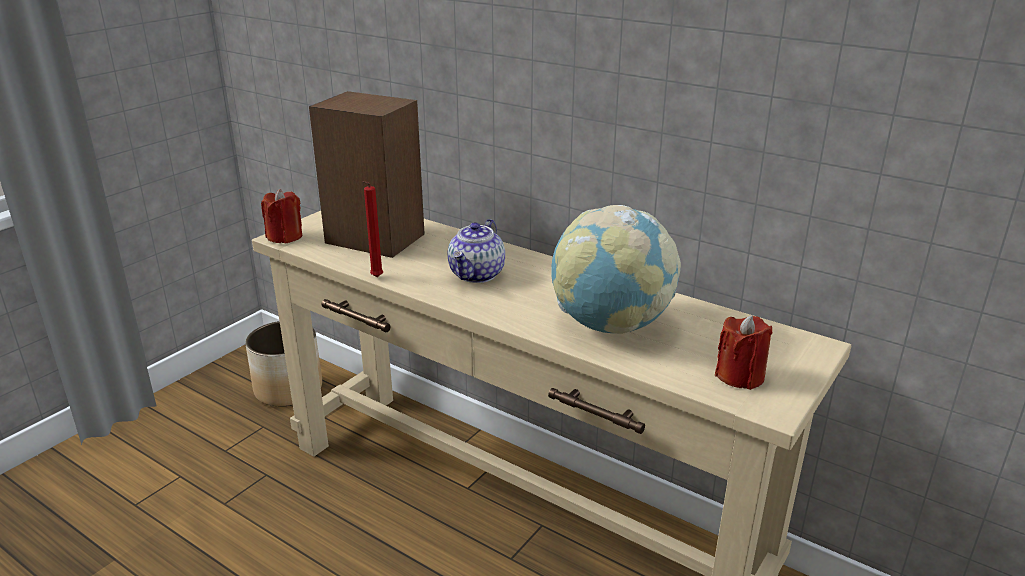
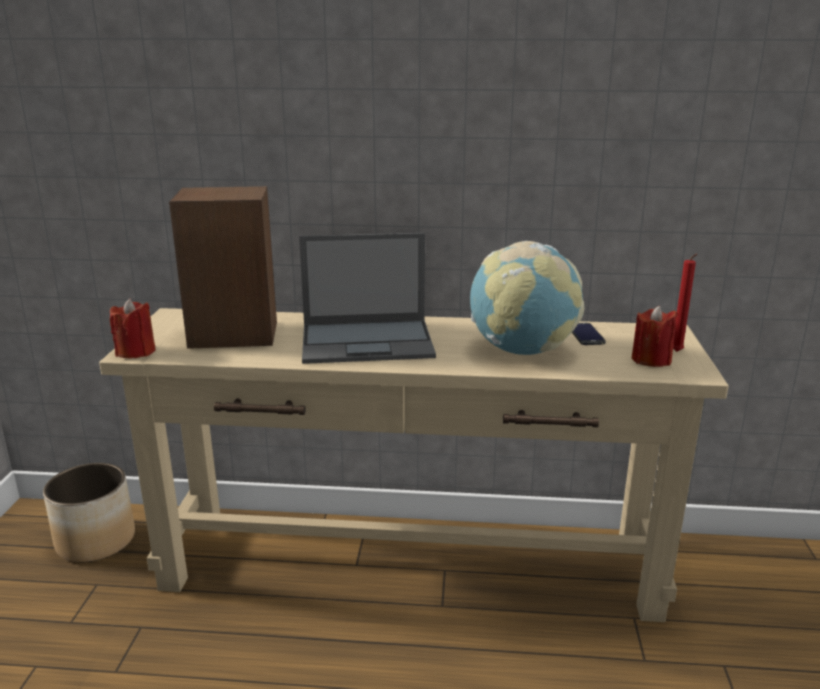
camera: 30 degrees left, 5 degrees down
(375, 278) = (279, 363): red candle -> red candle (677, 352)
(477, 275) = (368, 341): teapot -> laptop
(705, 324) = (585, 334): none -> phone

